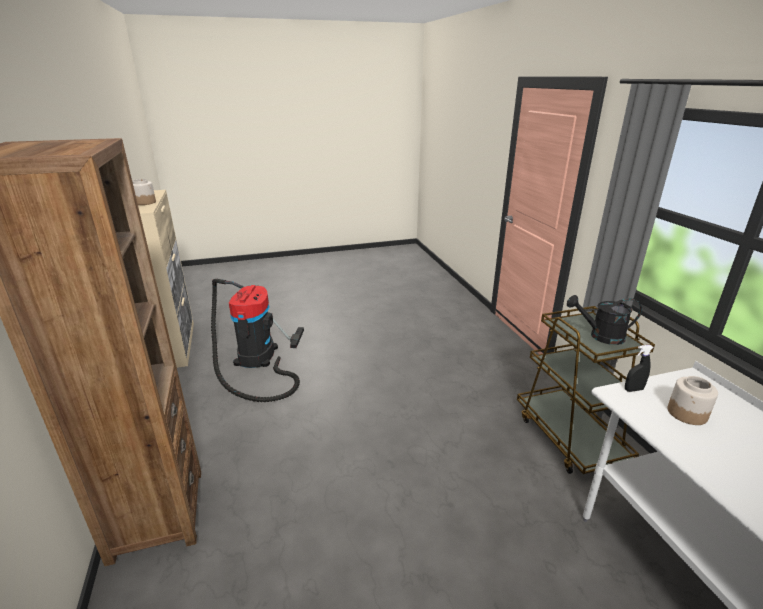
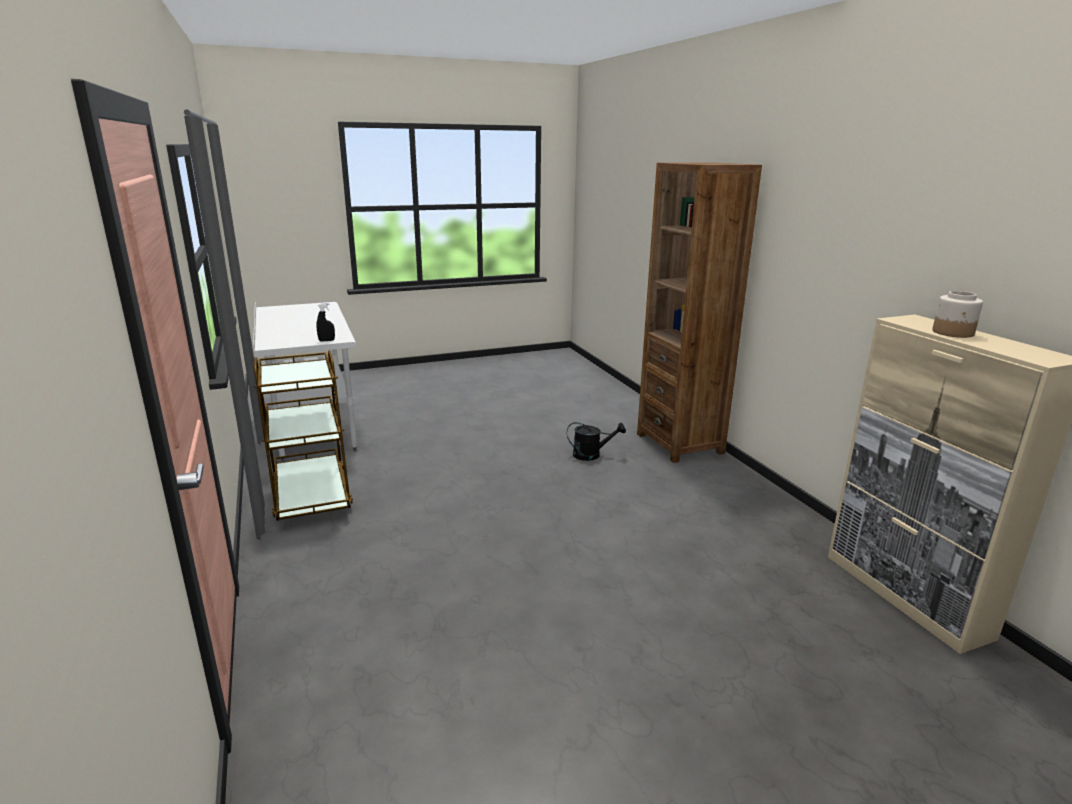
camera: 175 degrees right, 5 degrees down
(256, 359) = (734, 573): vacuum cleaner -> none
(600, 336) = (291, 373): black watering can -> black watering can (591, 455)
(687, 413) = (309, 334): jar -> none

